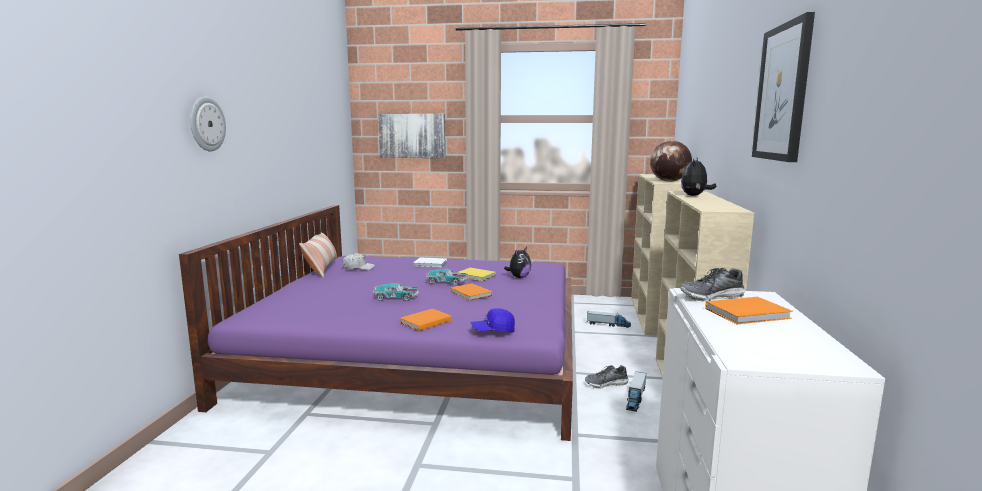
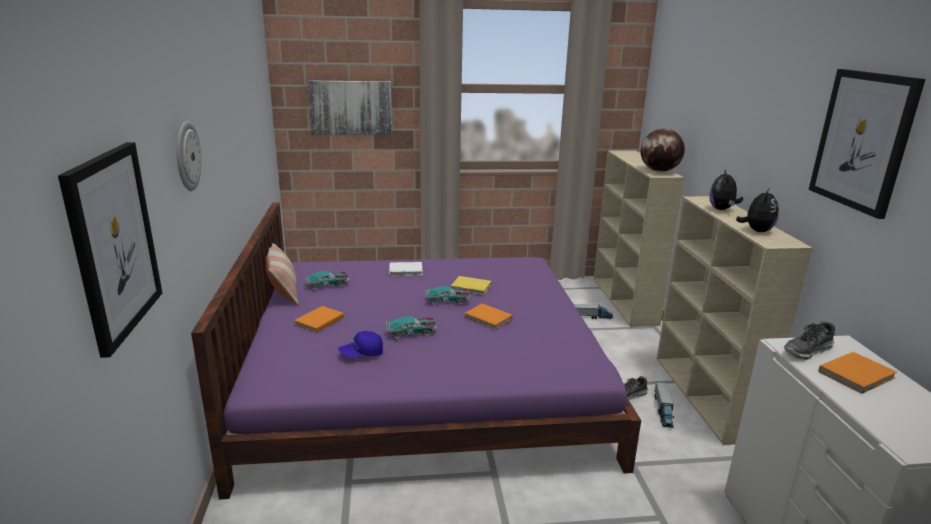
camera: 15 degrees left, 10 degrees up
(85, 148) = (113, 244): none -> picture
(358, 268) = (327, 284): white cap -> toy car
(424, 321) = (471, 368): orange book -> orange book (318, 321)
(493, 331) = (551, 374): blue cap -> blue cap (361, 354)
(519, 277) = (516, 285): plush toy -> plush toy (756, 231)

